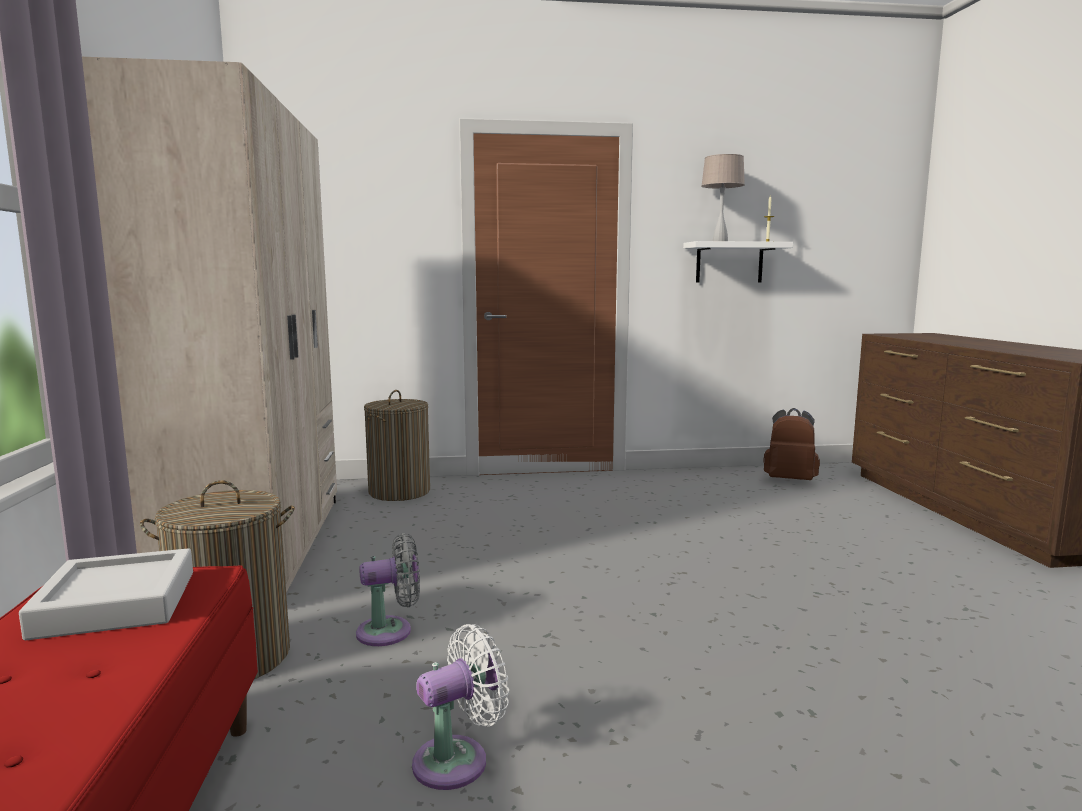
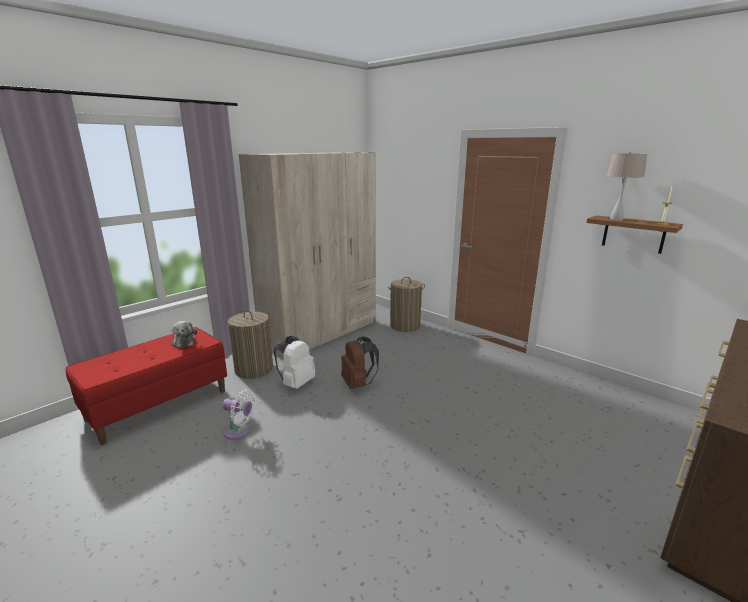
camera: 50 degrees right, 10 degrees up
(116, 604) = (184, 341): grey tray -> plush toy
(390, 631) = (296, 383): grey fan -> white backpack
(729, 262) = (633, 234): white shelf -> brown shelf
(789, 480) = (630, 409): brown backpack -> brown backpack (358, 384)

